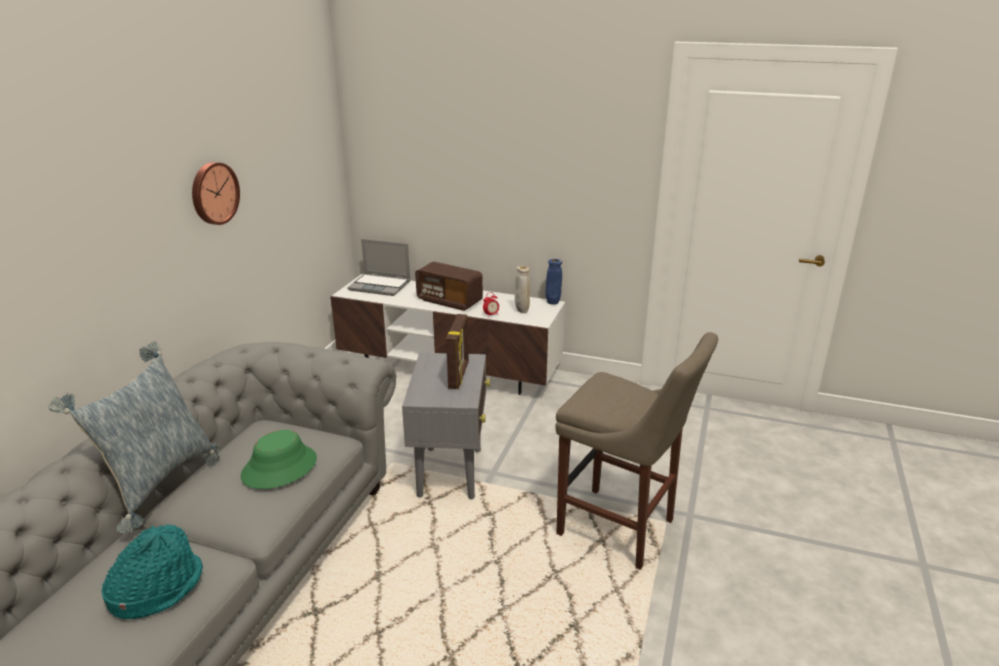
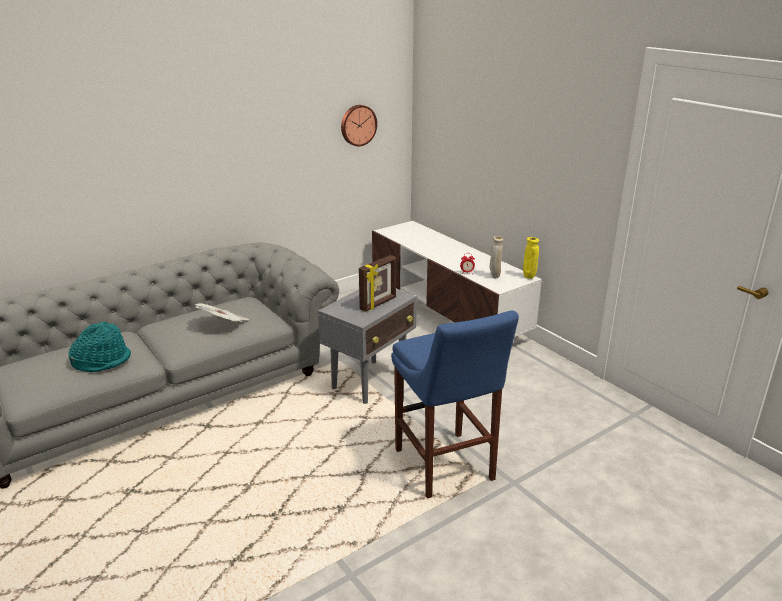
camera: 35 degrees right, 0 degrees up
(158, 491) = (157, 315): pillow -> none
(213, 193) = (268, 132): wall clock -> wall clock (358, 125)
(279, 467) = (223, 324): green hat -> newspaper
(380, 286) = (414, 232): laptop -> none
(449, 301) = (449, 255): radio -> none
(553, 303) = (529, 277): blue vase -> yellow vase
(621, 530) = (446, 468): beige stool -> blue stool

